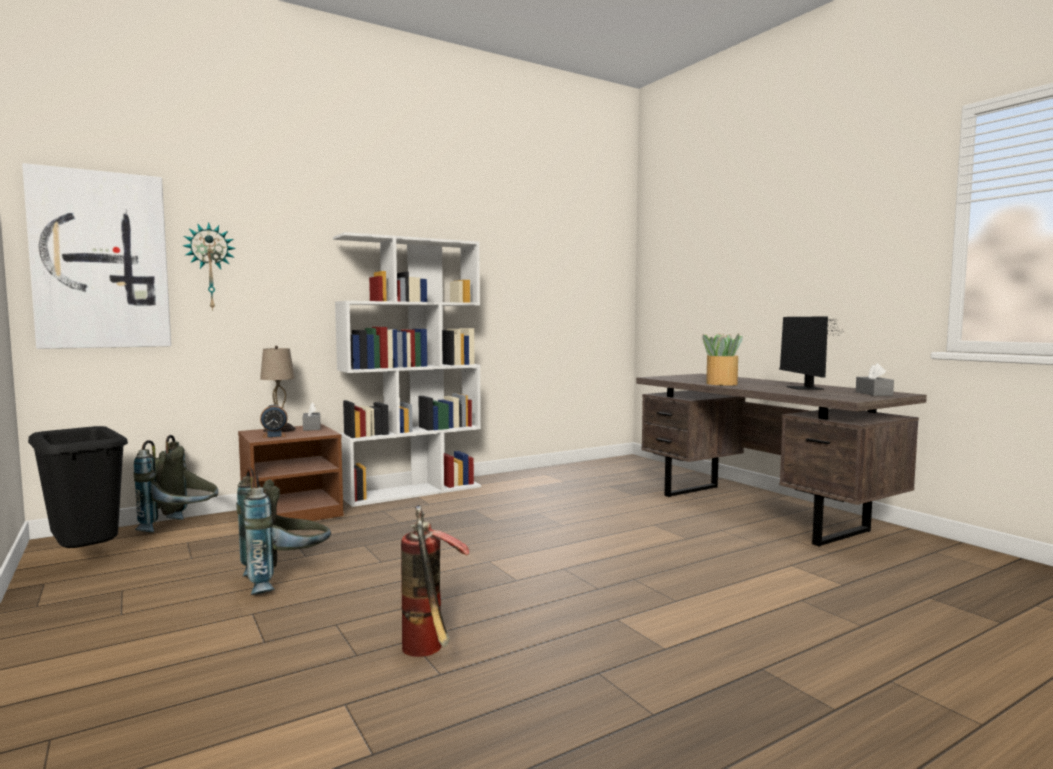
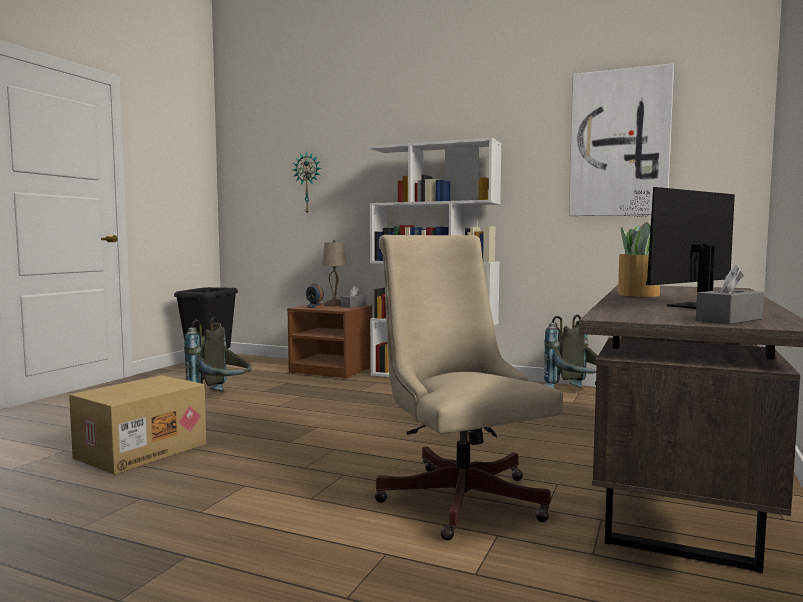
camera: 55 degrees right, 0 degrees up
(101, 260) = (254, 184): picture -> picture (619, 143)
(182, 527) = (274, 363): grey backpack -> grey backpack (576, 393)
(430, 653) = (141, 450): fire extinguisher -> cardboard box
(716, 557) = (458, 495): none -> beige office chair

